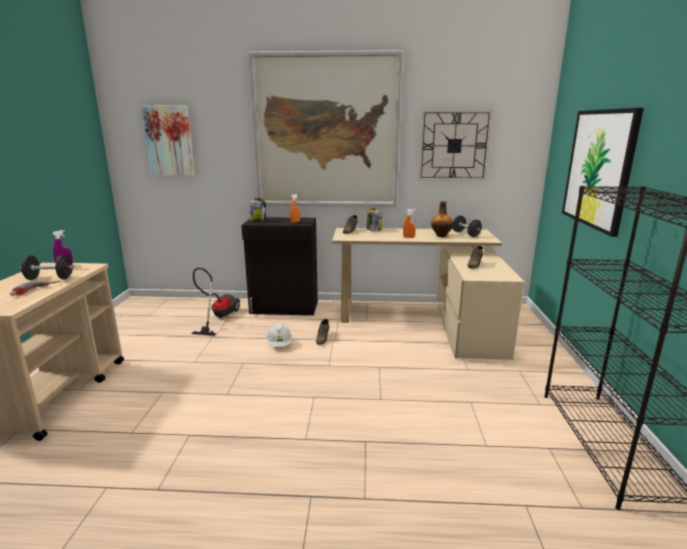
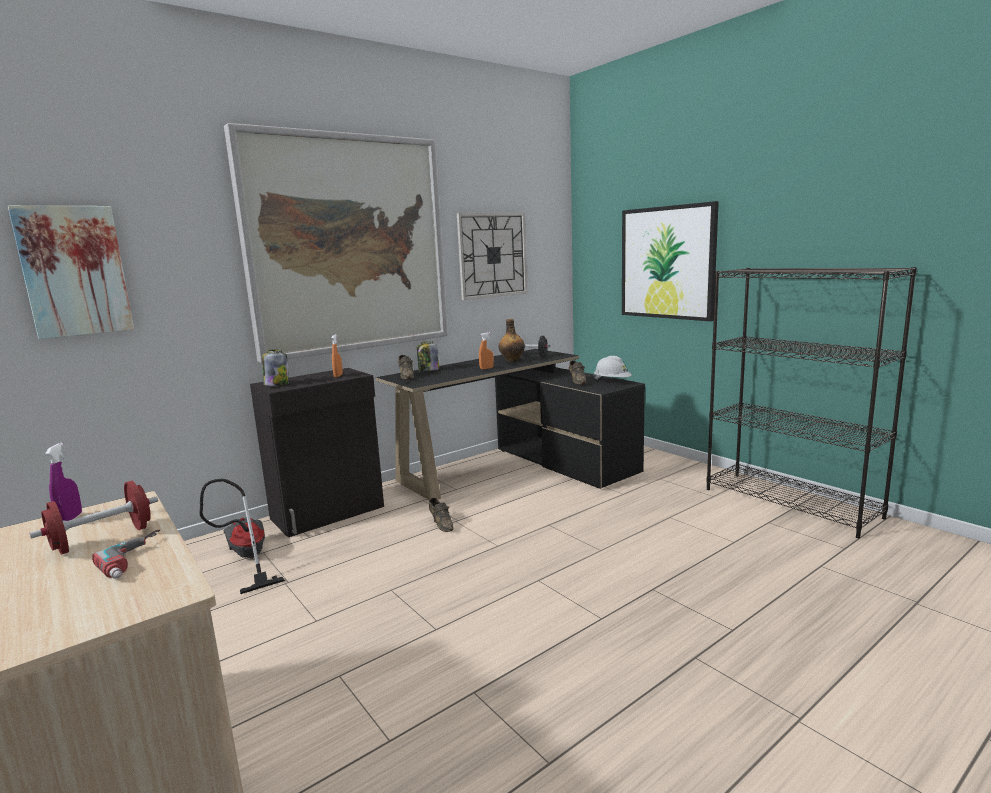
camera: 40 degrees left, 5 degrees down
(49, 278) = (102, 539): black dumbbell -> red dumbbell
(279, 344) = (400, 551): white hard hat -> white hard hat (612, 381)
(426, 320) = (516, 468): beige desk -> black desk

